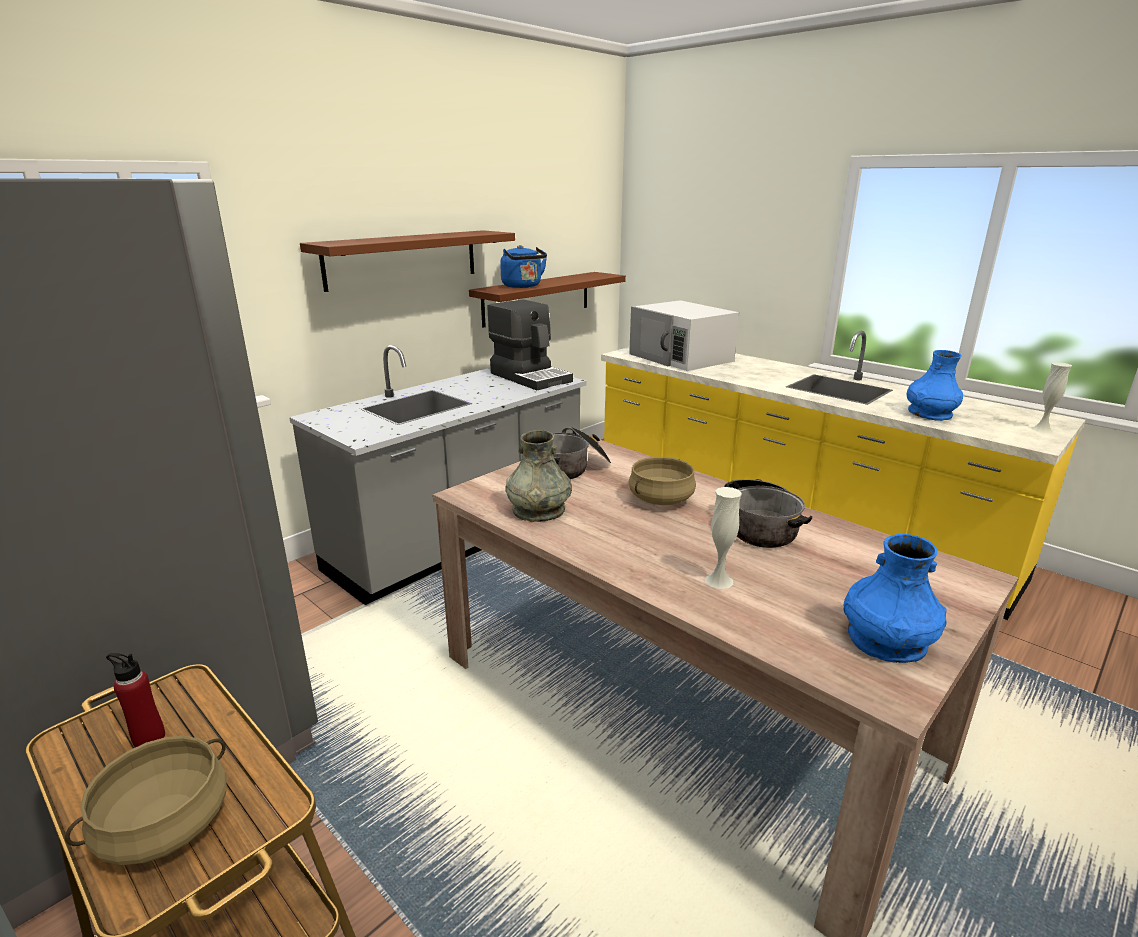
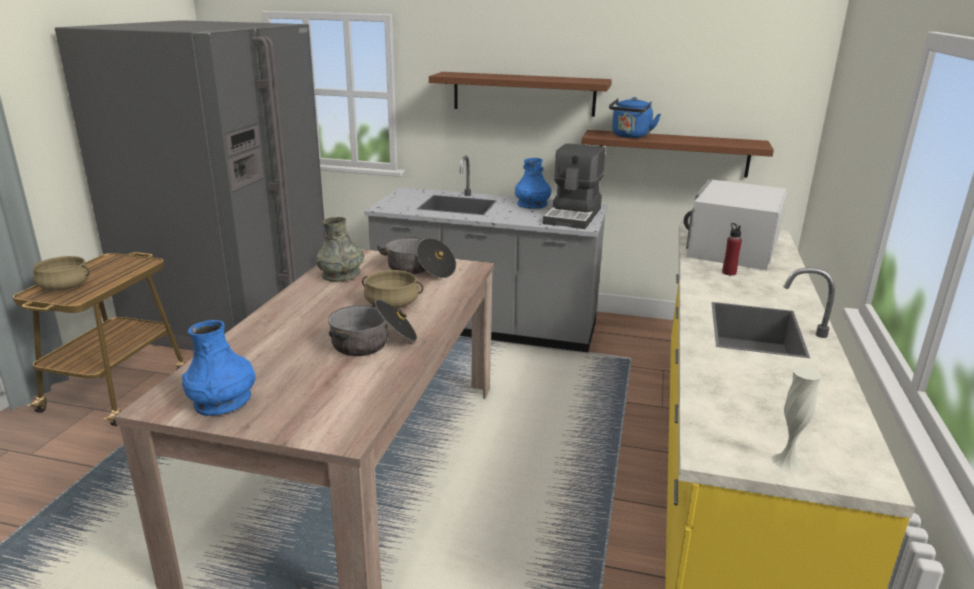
camera: 60 degrees right, 0 degrees up
(149, 738) = (112, 269): red bottle -> red bottle (729, 273)
(719, 580) = (275, 340): white vase -> none
(929, 413) = (736, 383): blue vase -> blue vase (532, 204)

